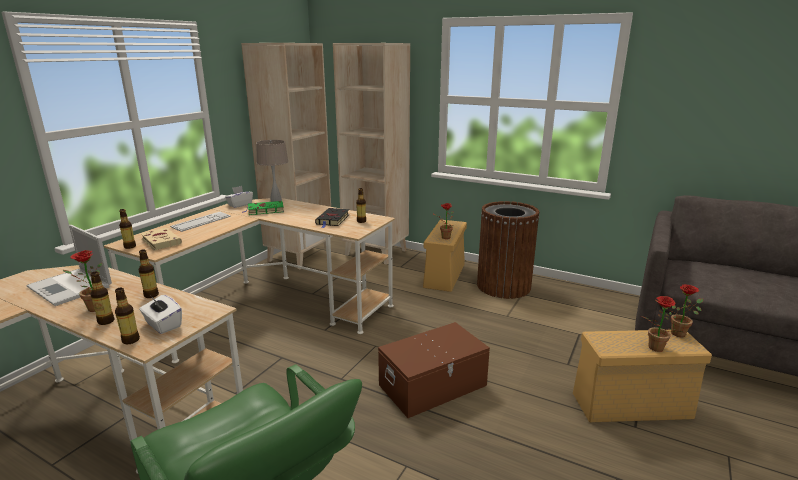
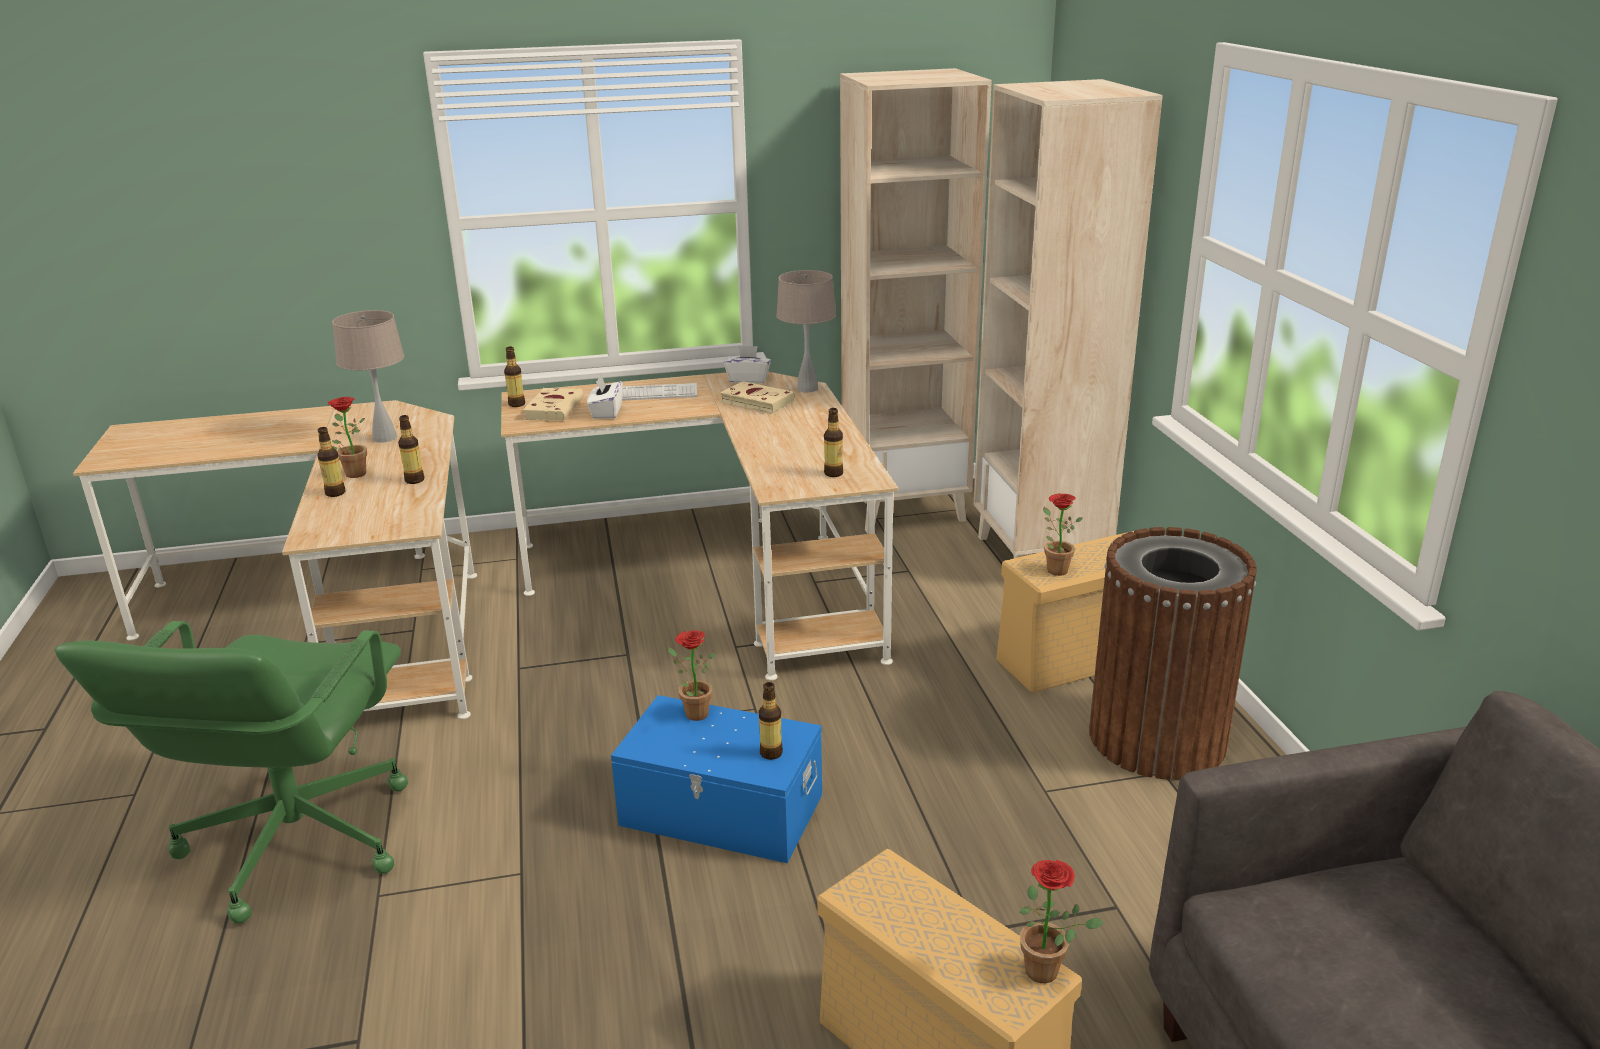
camera: 50 degrees right, 5 degrees up
(71, 287) = (385, 438): laptop -> beige table lamp
(131, 340) = (312, 524): bottle -> bottle (771, 753)
(163, 325) = (358, 521): white tissue box -> white tissue box (606, 412)
(264, 210) = (755, 402): green book -> beige book
(332, 220) = (801, 454): black book -> none
(433, 386) = (721, 811): brown storage box -> blue storage box
(653, 348) = (928, 951): potted plant -> potted plant (692, 713)

